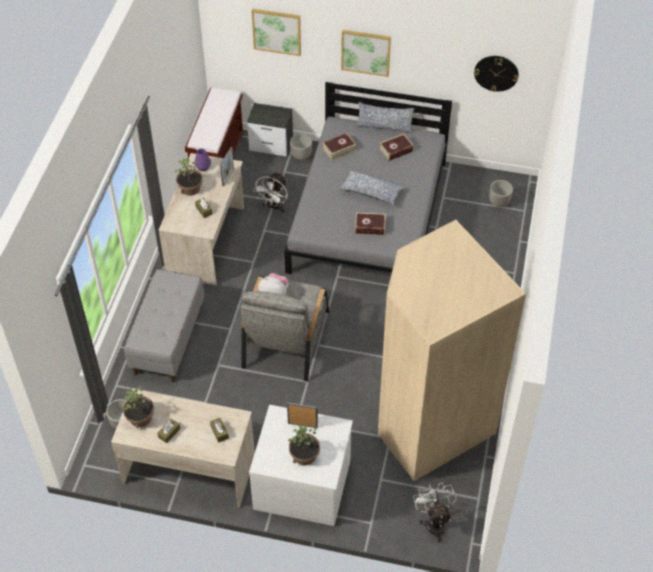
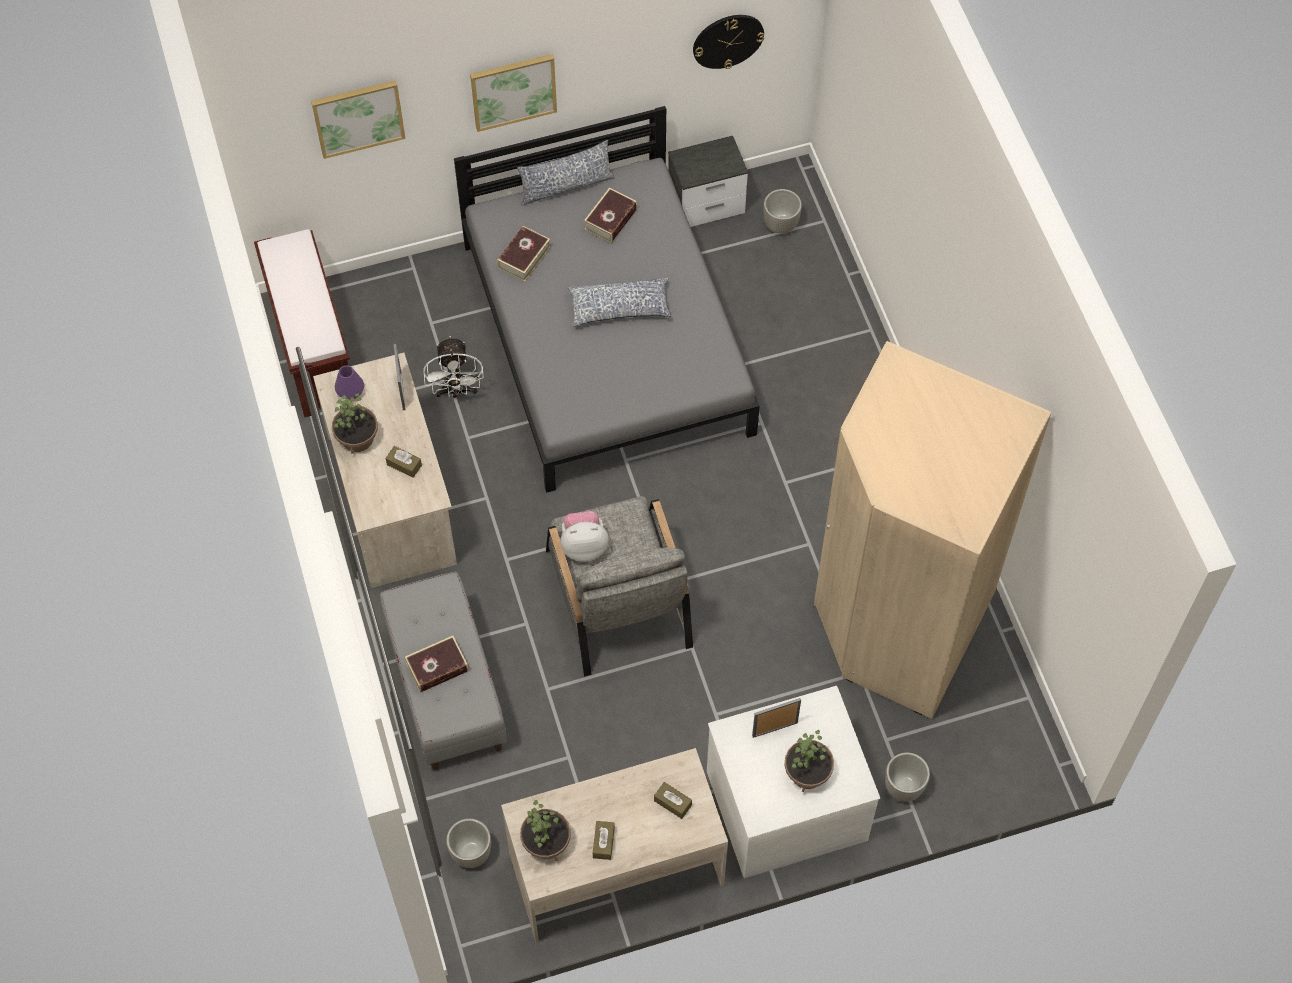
camera: 30 degrees left, 10 degrees up
(272, 145) = (380, 285): nightstand -> nightstand (707, 204)
(301, 156) = (439, 283): planter -> planter (904, 786)
(370, 227) = (654, 366): book -> book (437, 667)
(434, 522) = (993, 762): white fan -> none

